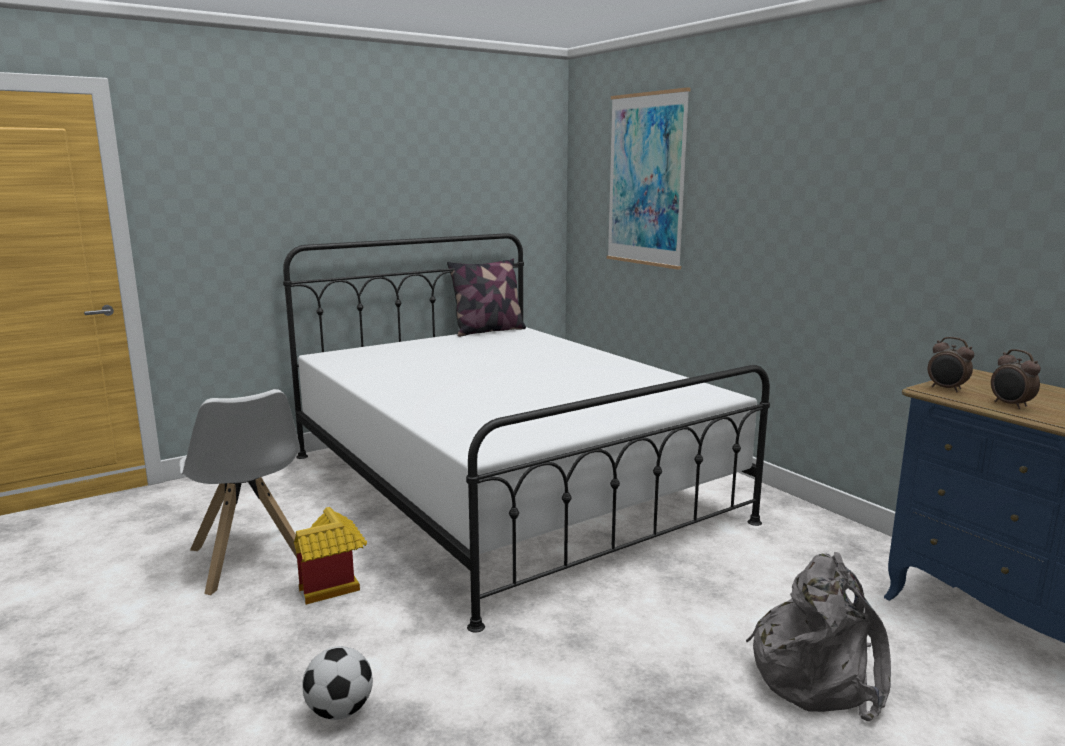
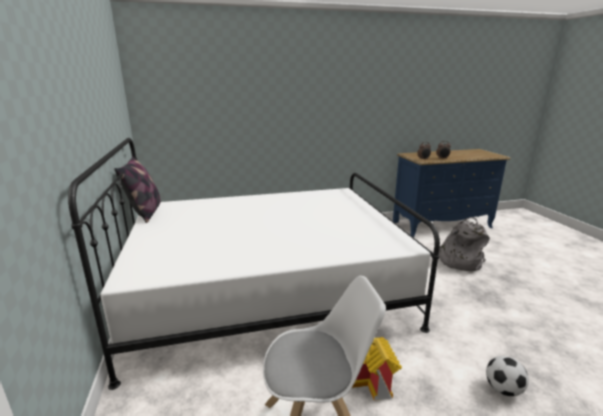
camera: 70 degrees left, 5 degrees up
(646, 180) = (214, 91): picture -> none

